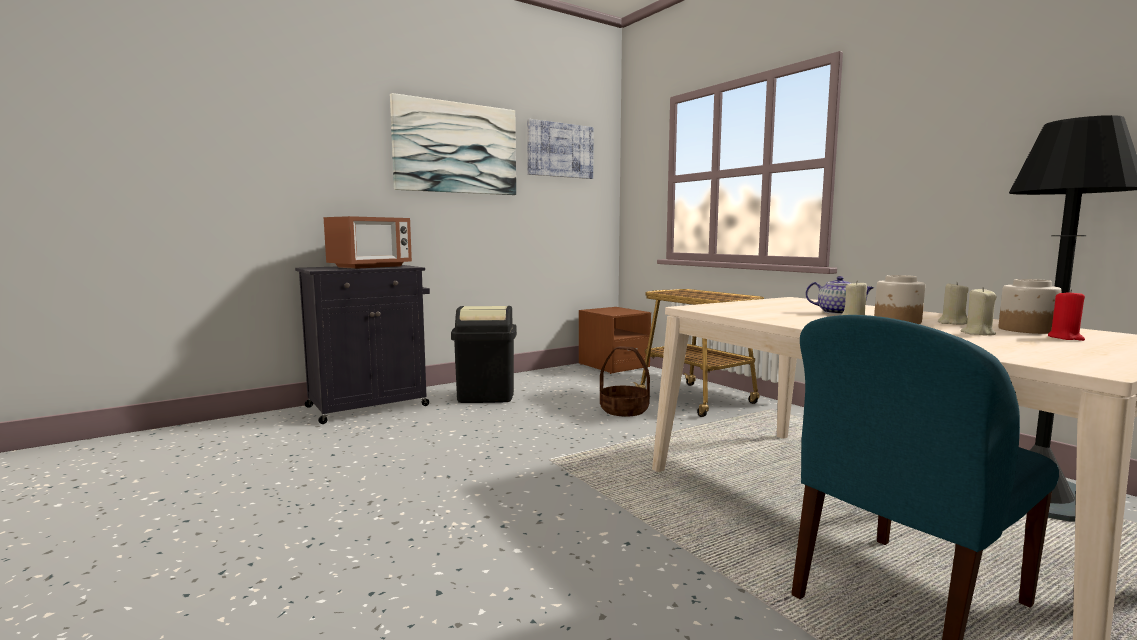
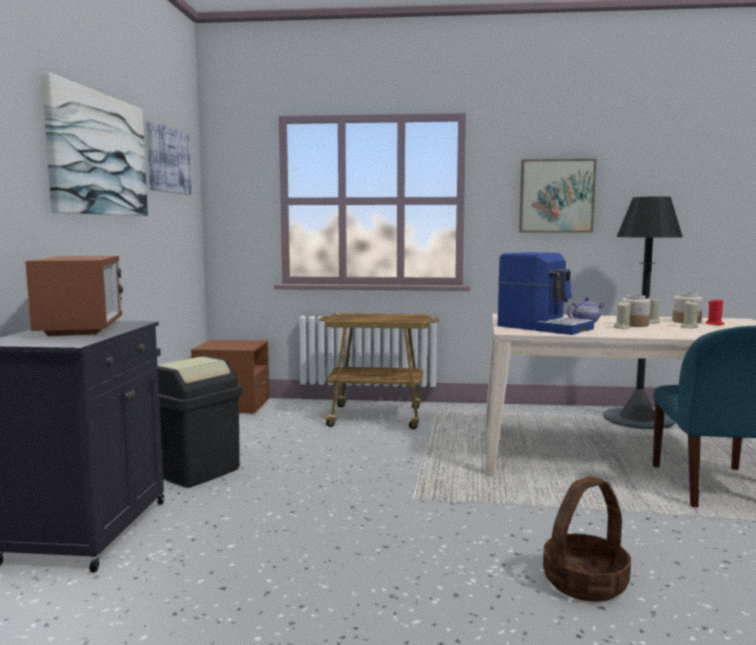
camera: 50 degrees left, 0 degrees up
(623, 410) = (352, 442): basket -> basket (585, 583)
(755, 309) = (544, 327): none -> coffee machine
(960, 142) = (556, 196): none -> picture

